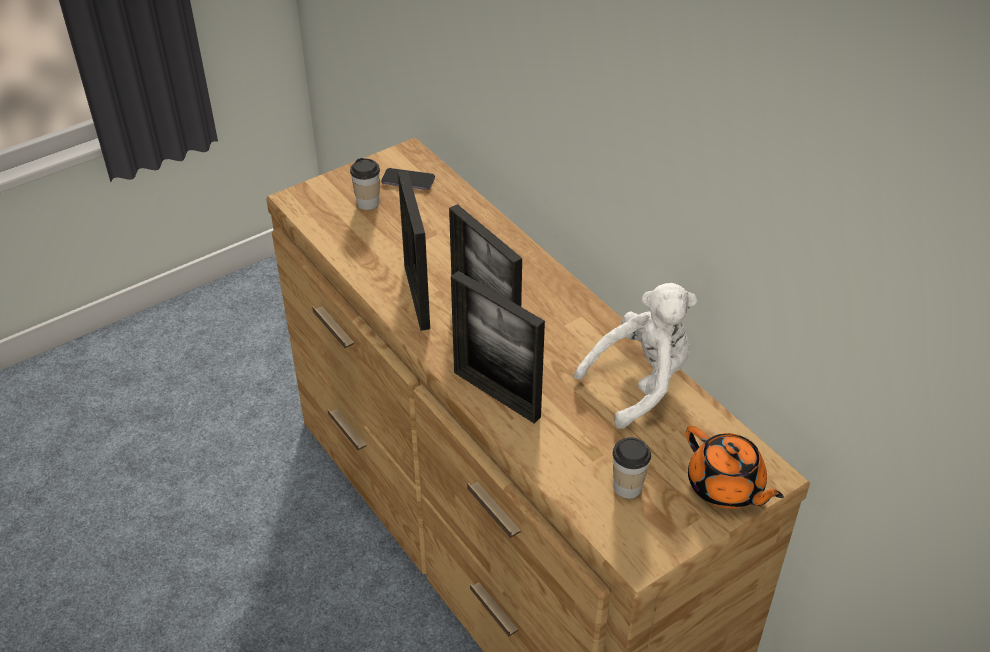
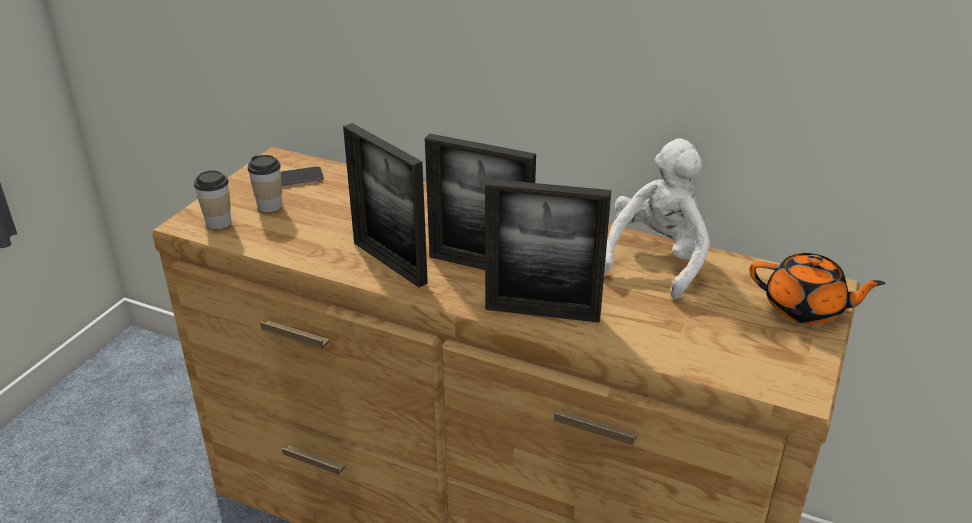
camera: 30 degrees left, 10 degrees down
(627, 487) = (730, 340): cup -> cup (218, 222)

